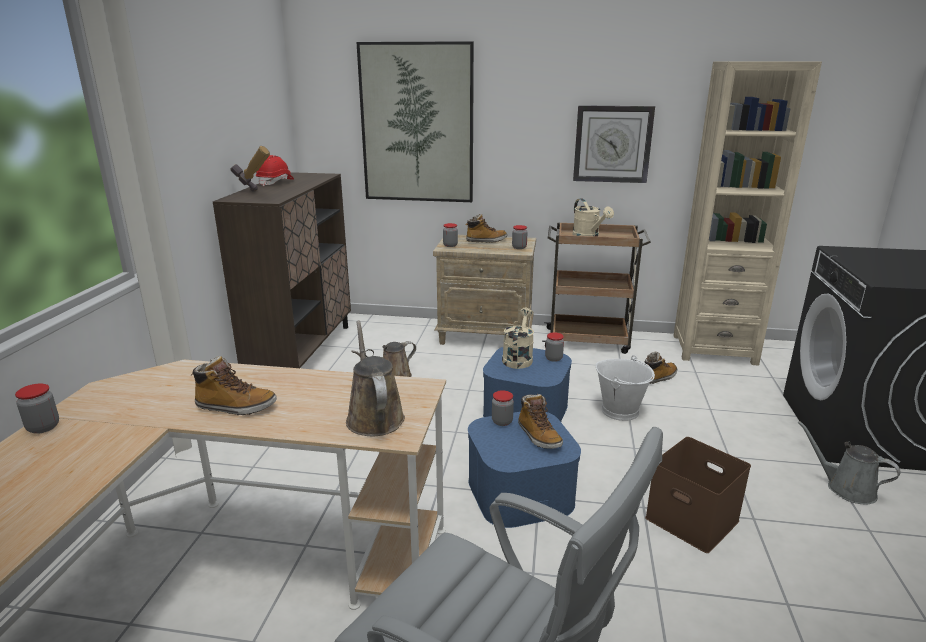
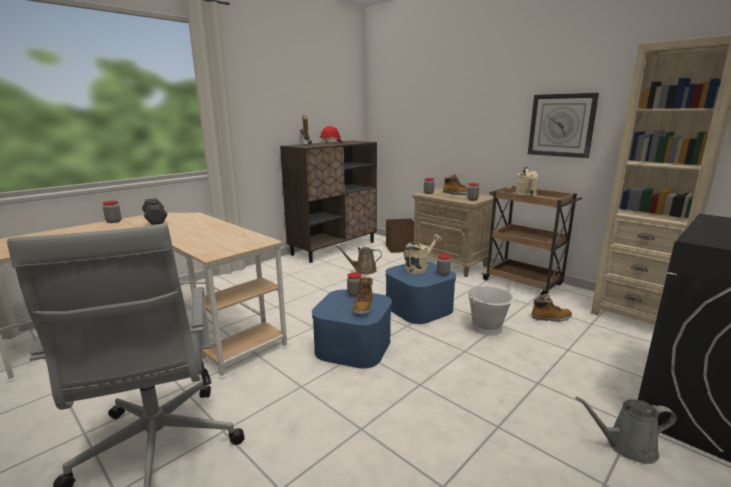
camera: 35 degrees right, 5 degrees down
(128, 397) = (155, 219): none -> grey dumbbell
(235, 407) = (179, 230): boot -> none
(374, 417) = (218, 246): brown watering can -> none
(417, 124) = (428, 111): picture -> none
(694, 519) = (447, 406): brown storage box -> brown storage box (401, 248)
(845, 488) = (626, 446): grey watering can -> grey watering can turned 75 degrees counterclockwise

